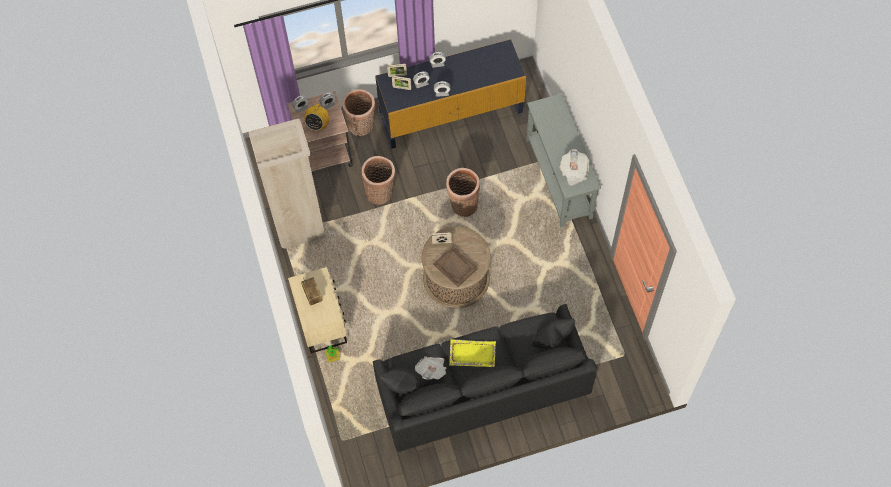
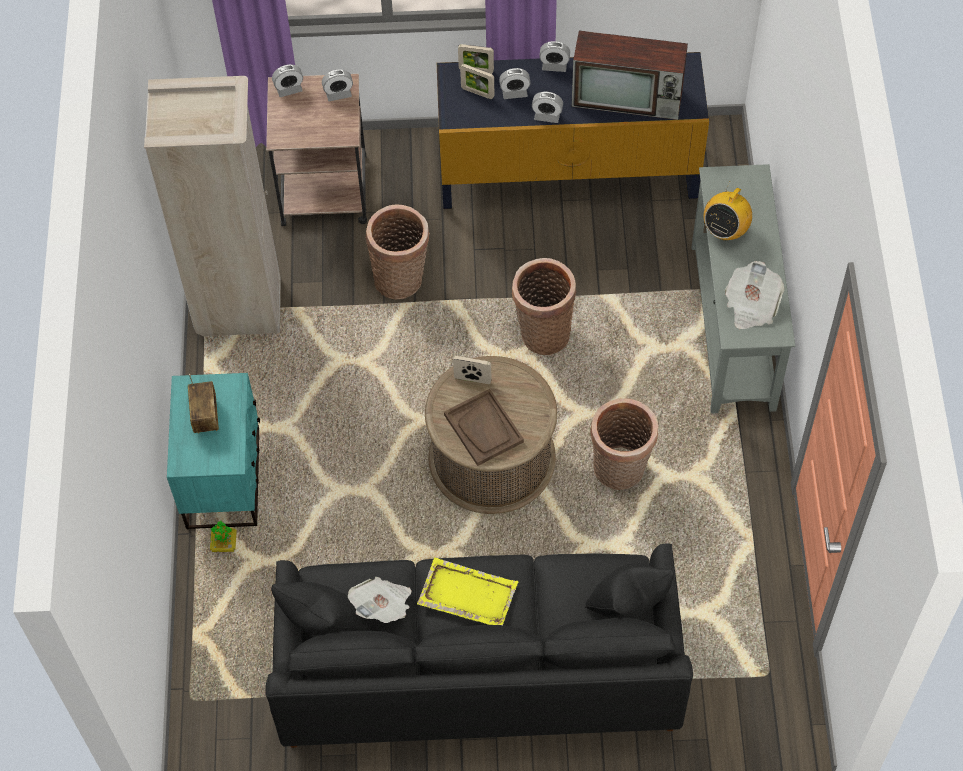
camera: 15 degrees right, 5 degrees down
(318, 125) = (309, 124): radio -> radio (725, 230)
(322, 321) = (224, 478): beige nightstand -> turquoise nightstand
(361, 126) = (403, 161): basket -> basket (620, 471)
(481, 73) = (629, 98): none -> television

